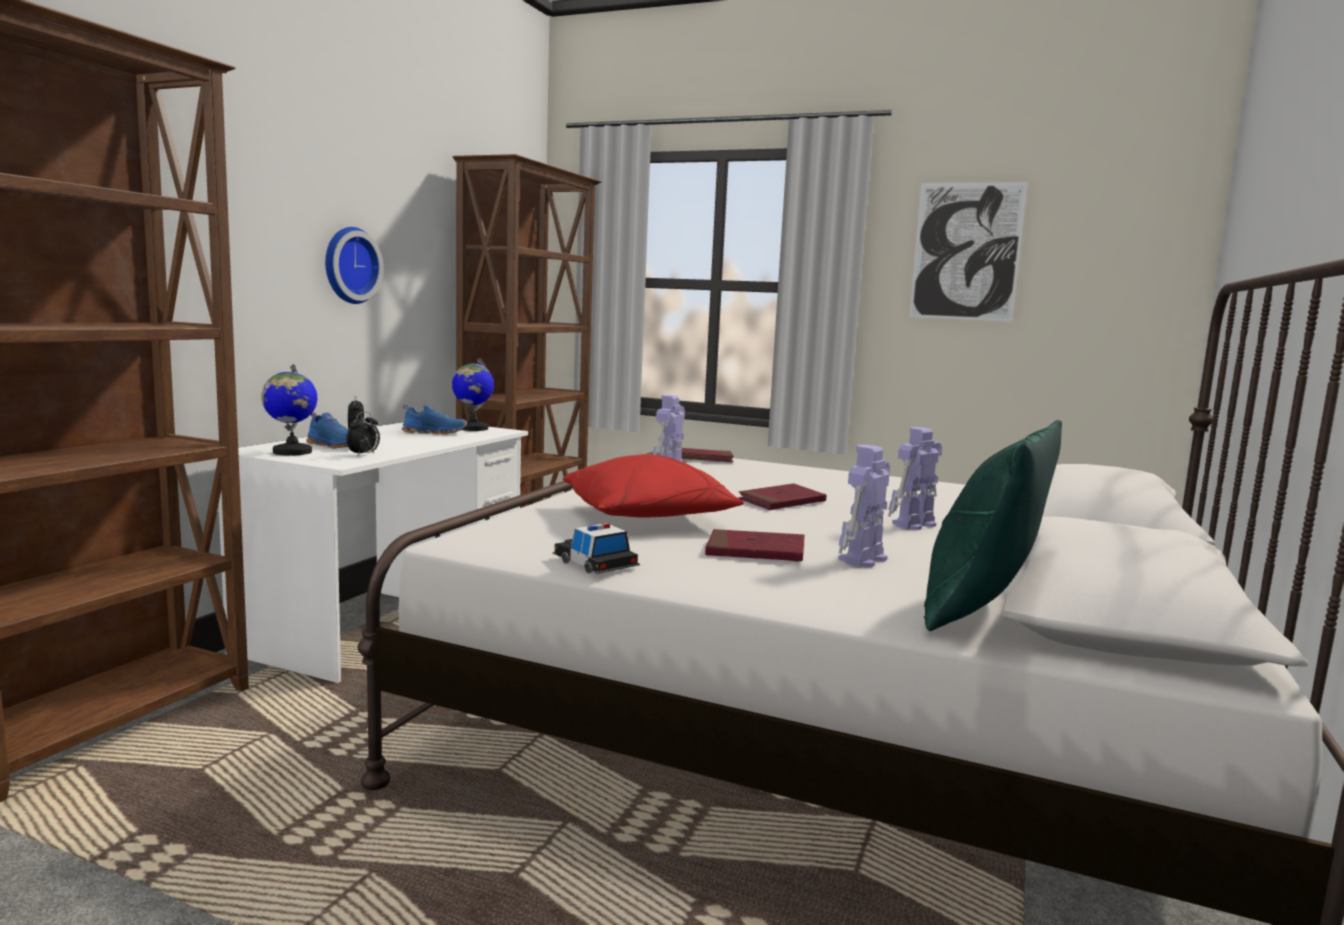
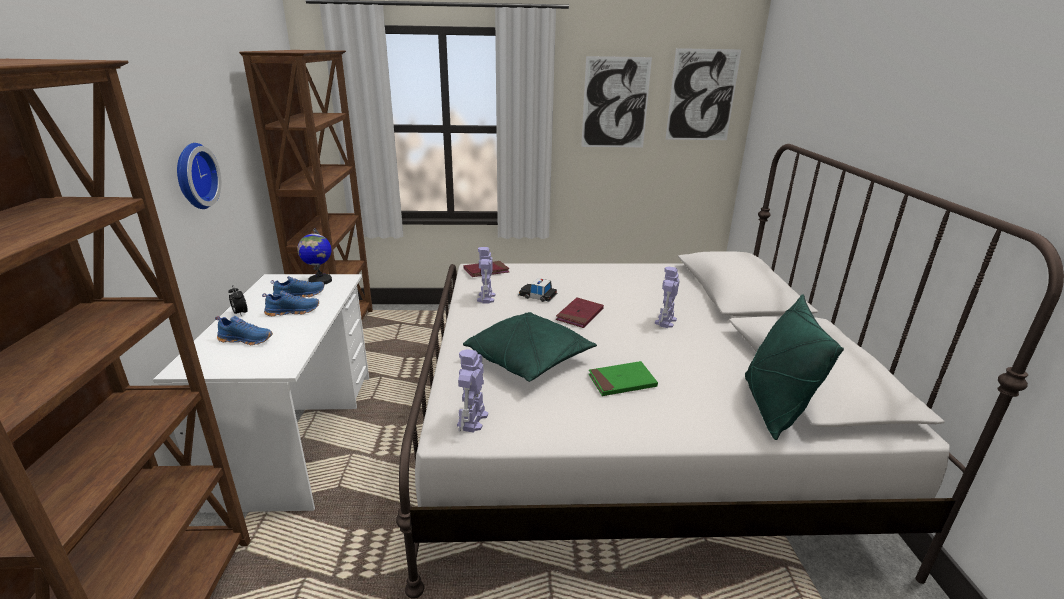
camera: 25 degrees left, 15 degrees up
(291, 452) = (223, 360): globe -> none
(364, 455) = (286, 348): alarm clock -> none
(411, 439) = (293, 311): none -> blue shoe
(595, 563) = (555, 429): toy car -> toy car (537, 296)
(649, 518) = (529, 360): red pillow -> green pillow
(755, 551) = (622, 381): red book -> green book
(862, 560) = (678, 371): toy robot -> toy robot (472, 421)
(1118, 240) = (702, 95): none -> picture

